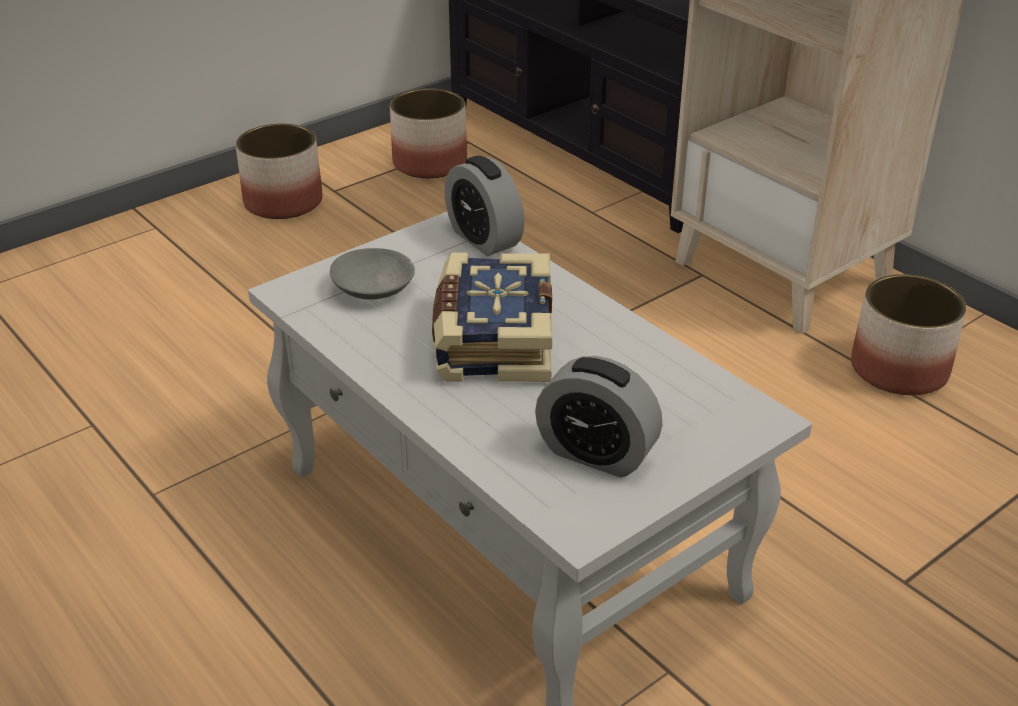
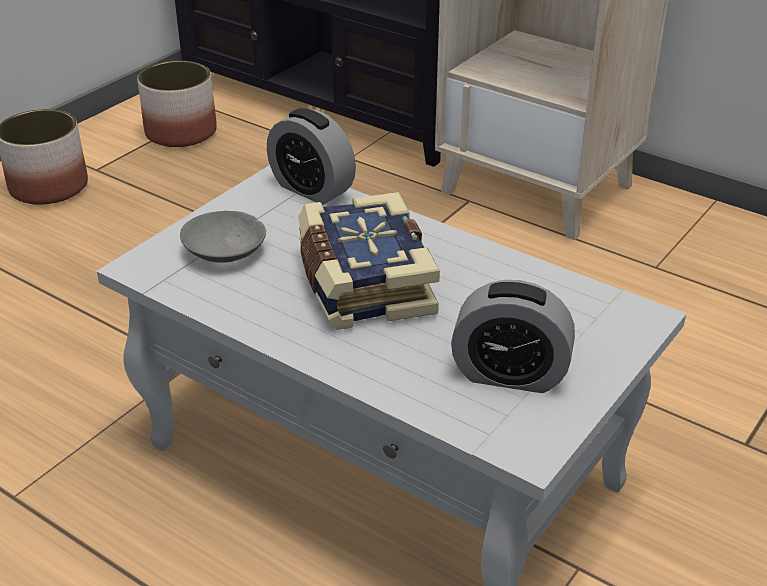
camera: 15 degrees left, 0 degrees up
(900, 369) = (668, 258): planter -> none

